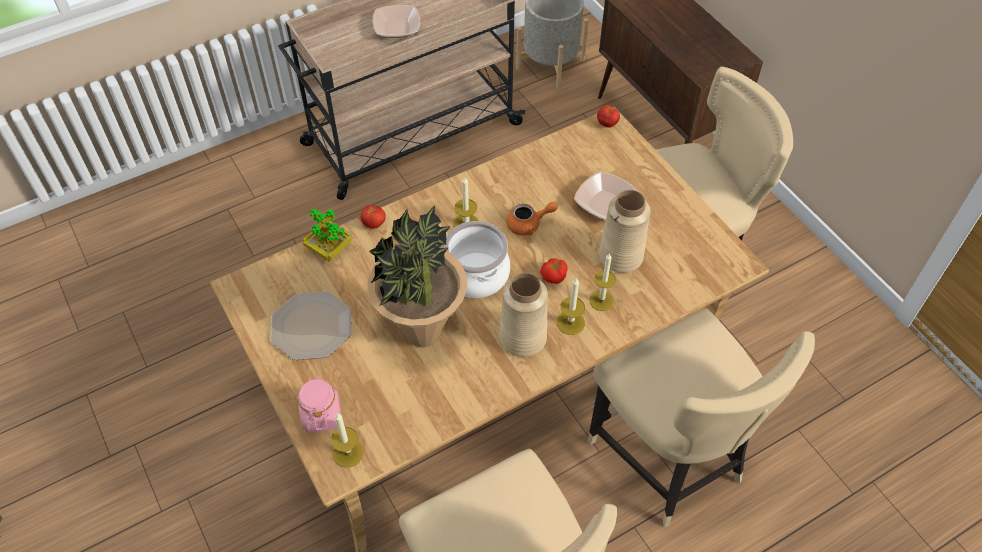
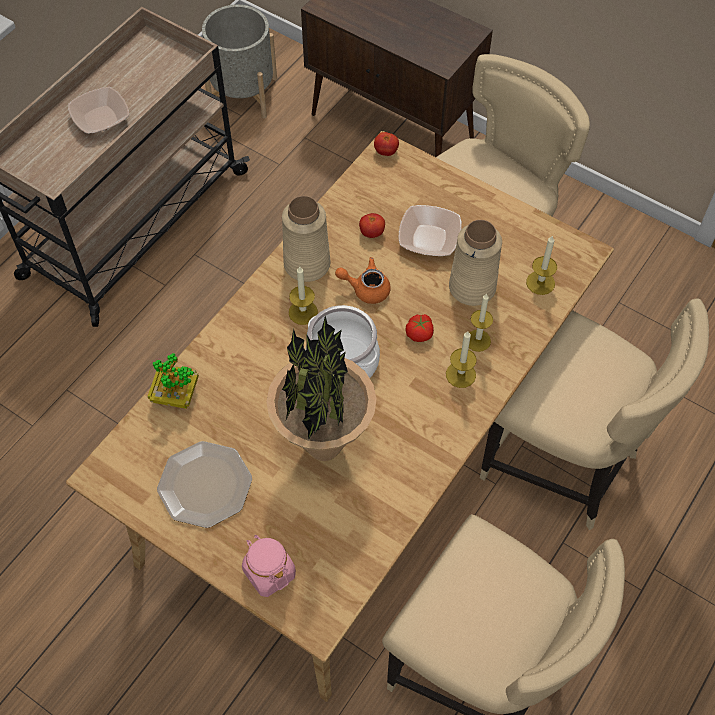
camera: 25 degrees left, 5 degrees up
(348, 453) = (317, 598): candle -> candle (540, 283)
(374, 224) = (207, 349): tomato -> tomato (372, 233)
(522, 338) = (423, 409): beige vase -> beige vase (307, 264)
(528, 224) = (366, 289): orange teapot -> orange teapot turned 135 degrees counterclockwise

